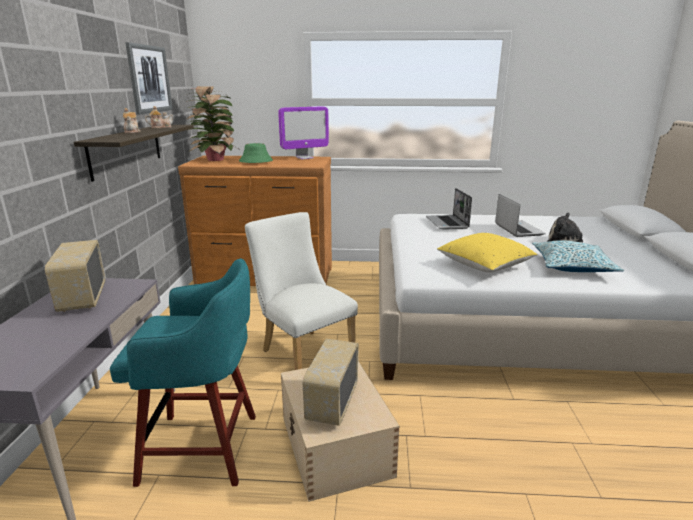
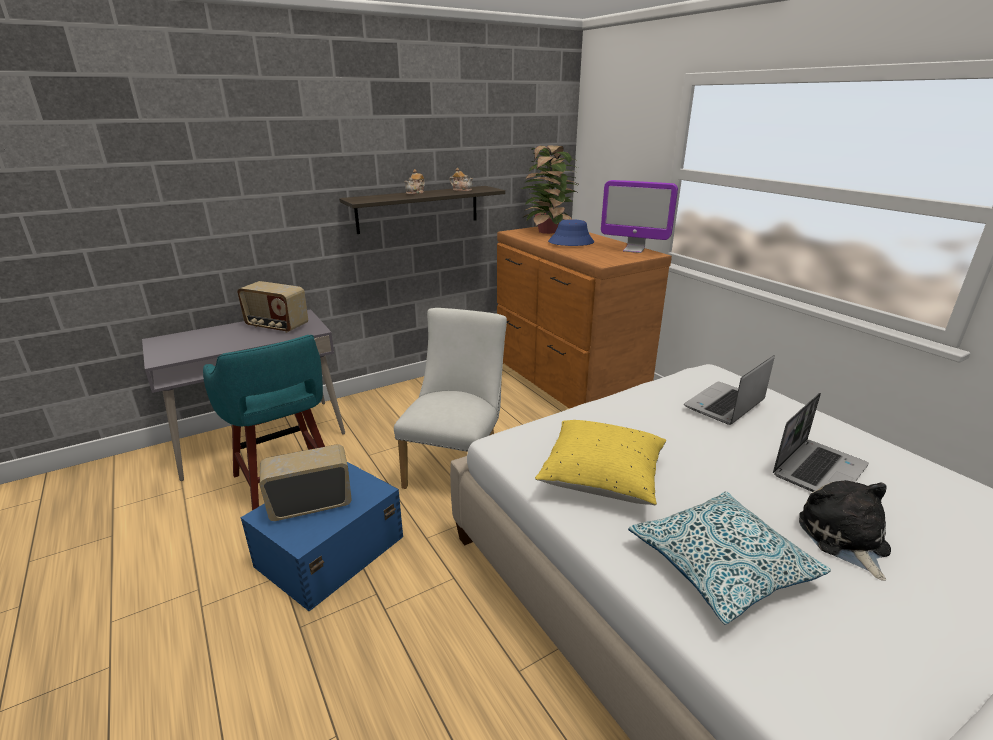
camera: 55 degrees right, 5 degrees up
(82, 298) = (276, 326): radio -> radio turned 105 degrees counterclockwise
(149, 79) = (477, 137): picture -> none
(255, 161) = (571, 242): green hat -> blue hat
(335, 447) = (329, 552): beige storage box -> blue storage box

